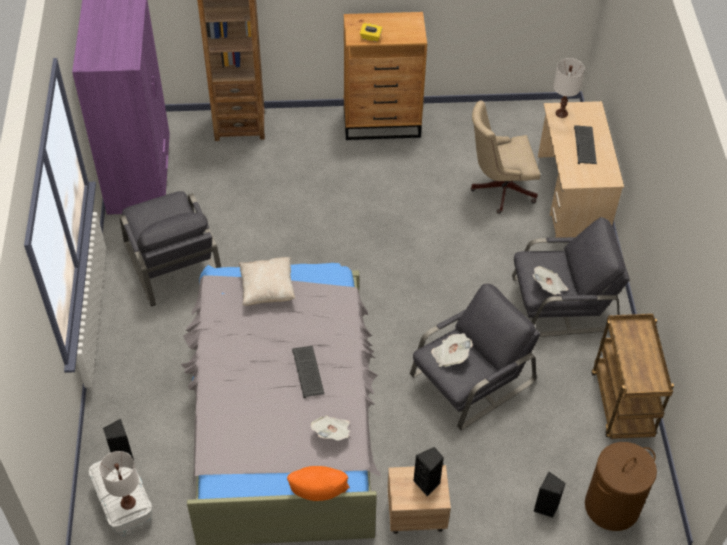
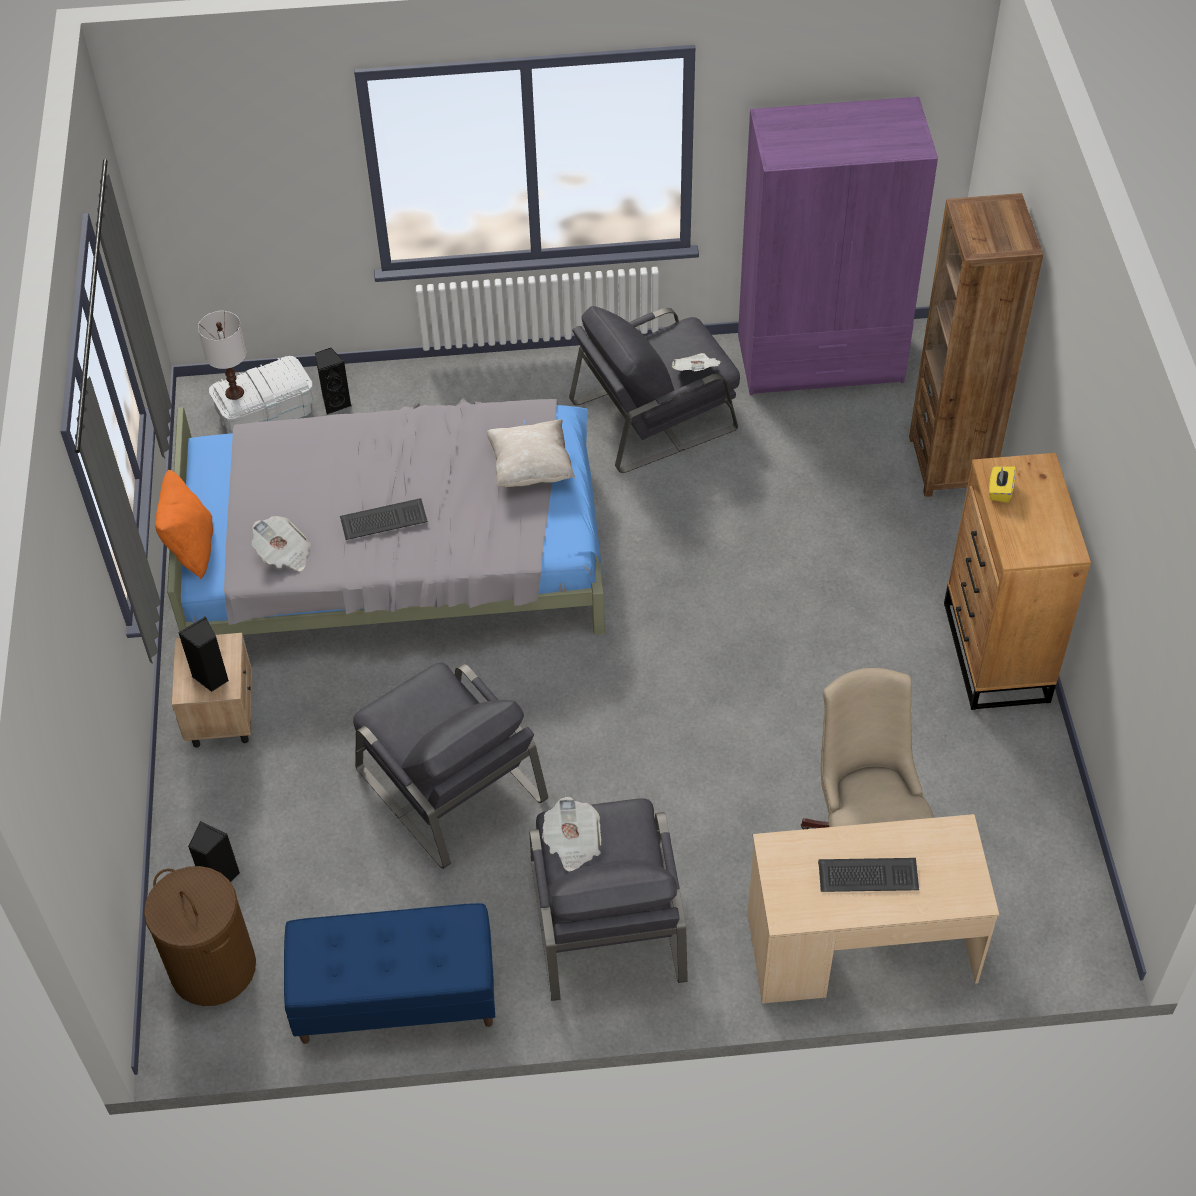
camera: 90 degrees right, 0 degrees up
(450, 356) = (430, 703): newspaper -> newspaper (695, 372)
(561, 113) = (949, 842): white table lamp -> none
(622, 406) = (395, 998): brown cart -> blue bench

